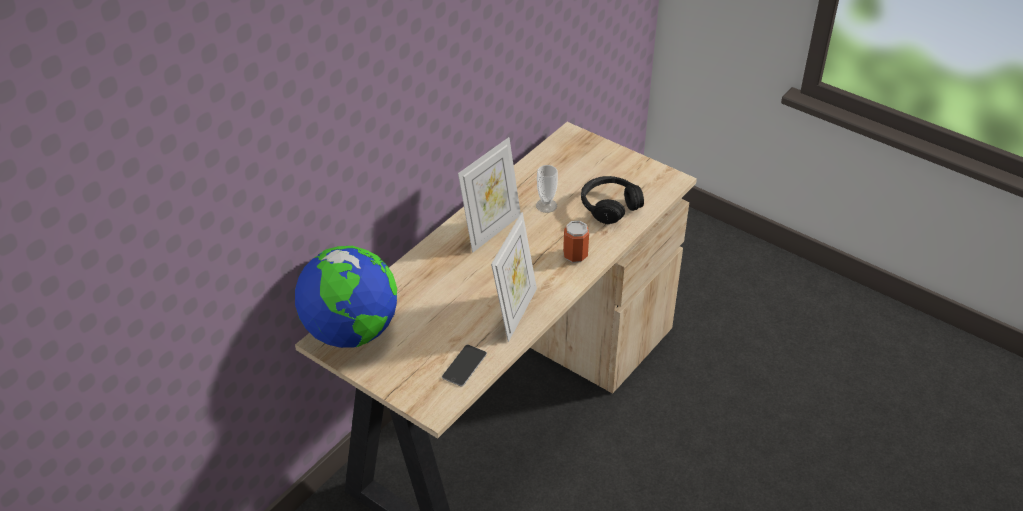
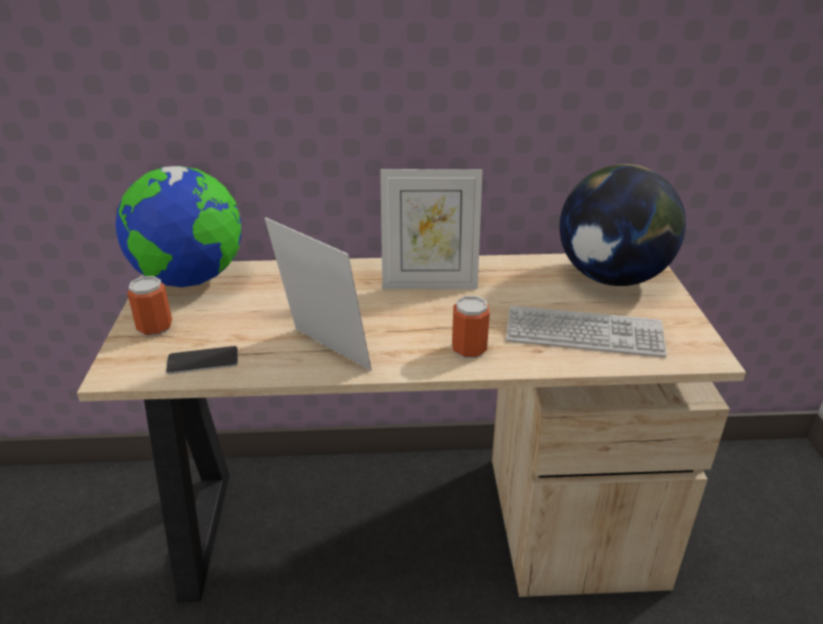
camera: 50 degrees right, 10 degrees down
(399, 372) = (155, 327): none -> can
(515, 312) = (324, 353): picture frame -> picture frame turned 120 degrees counterclockwise
(546, 205) = (516, 296): cup -> none
(572, 158) = (612, 278): none -> globe
(609, 206) = (584, 334): black headphones -> keyboard

